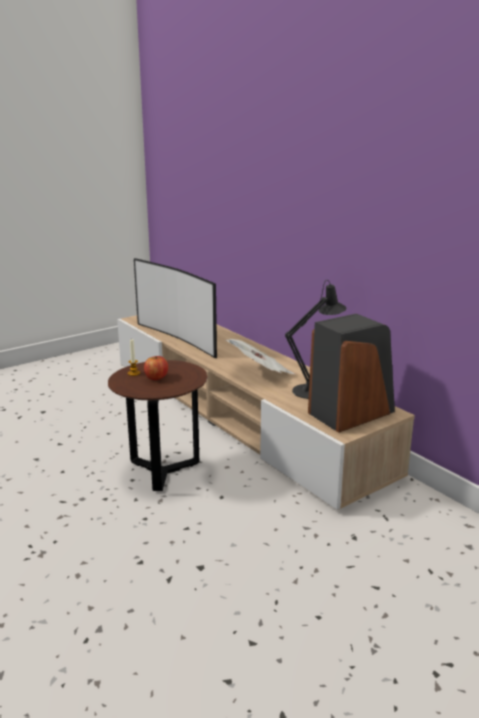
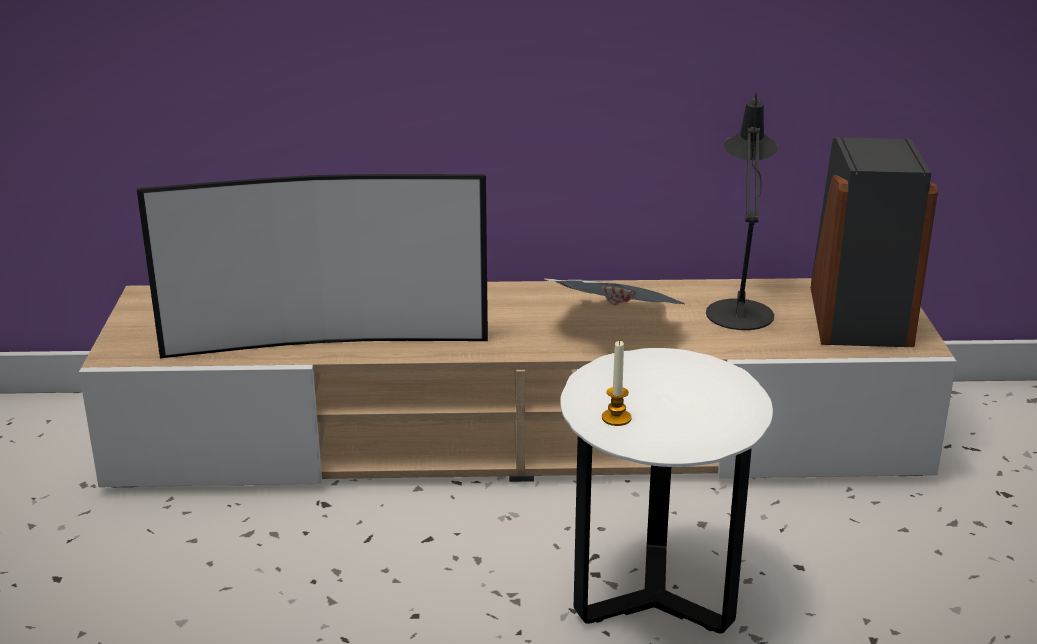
camera: 55 degrees left, 5 degrees up
(156, 377) = (666, 402): apple -> none
(163, 472) = (654, 599): brown side table -> white side table

